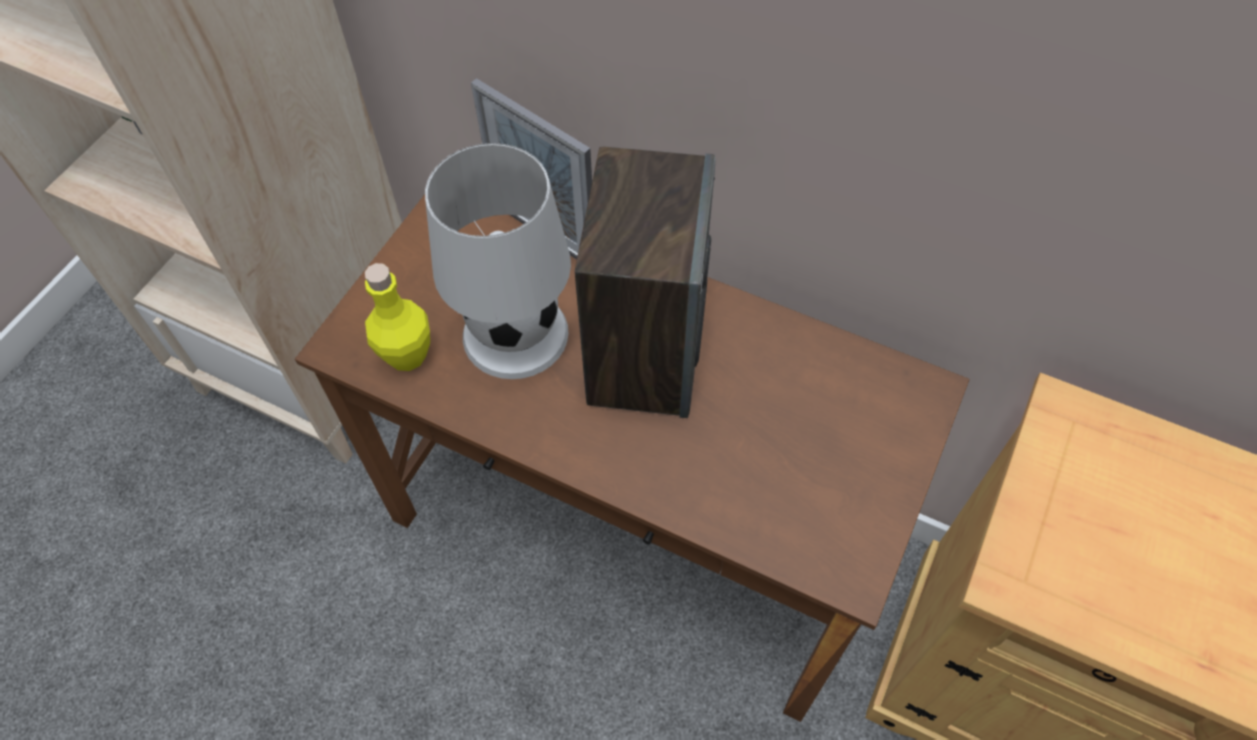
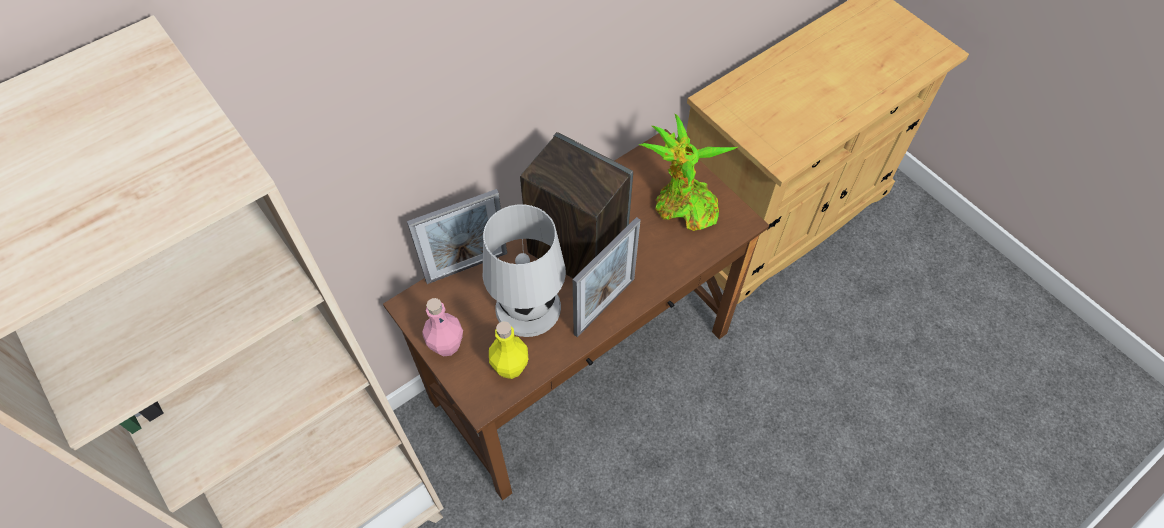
camera: 65 degrees left, 0 degrees up
(409, 267) = (446, 345): none -> pink bottle
(567, 431) = (604, 306): none -> picture frame
(822, 467) = (682, 207): none -> potted plant

